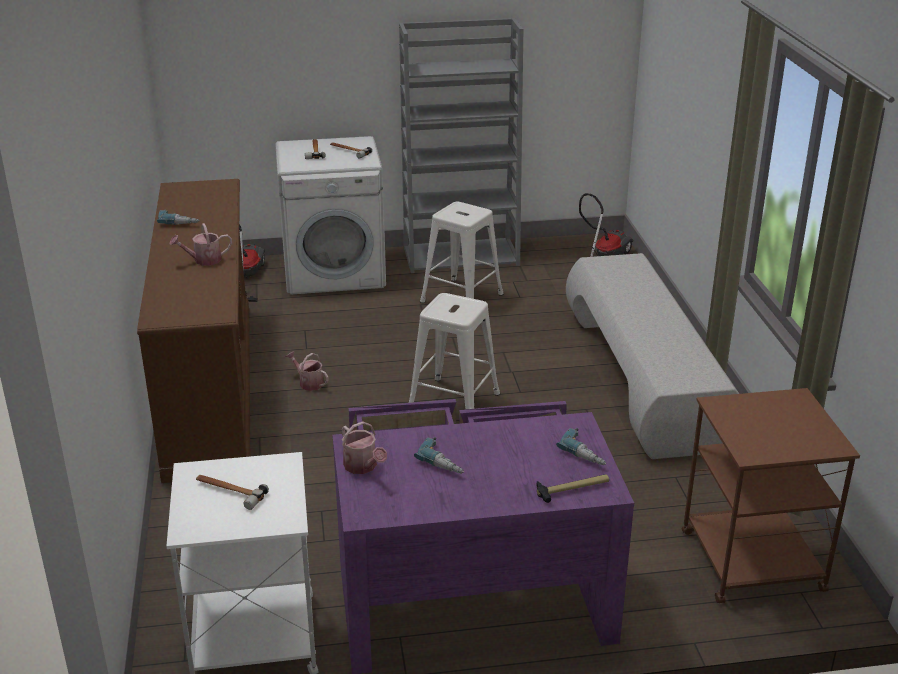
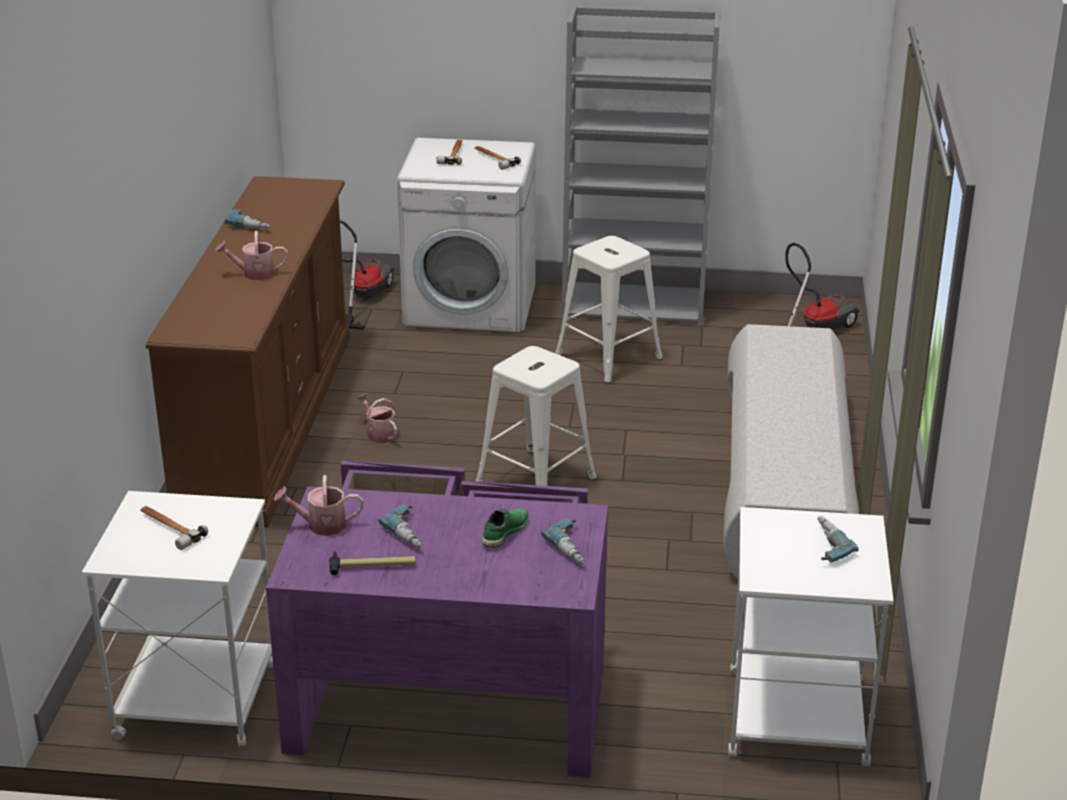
camera: 15 degrees right, 0 degrees up
(363, 467) = (321, 525): watering can -> watering can turned 105 degrees clockwise
(521, 448) = (504, 532): none -> green shoe
(572, 489) = (534, 584): hammer -> hammer (372, 566)
(752, 563) = (797, 719): brown cart -> white cart
(780, 419) = (824, 545): none -> power drill

